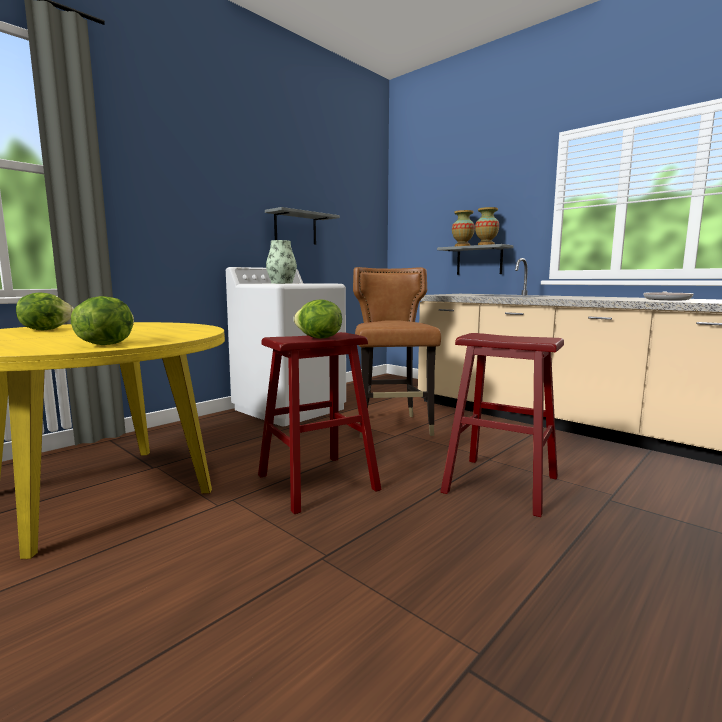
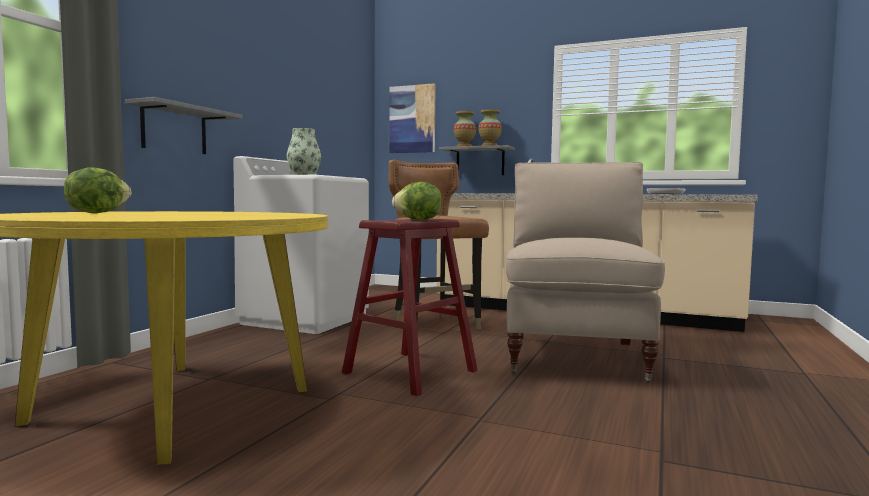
camera: 20 degrees left, 5 degrees down
(105, 344) = (249, 217): lettuce -> none
(295, 228) = (296, 118): grey shelf -> grey shelf (174, 130)
(419, 220) = (412, 119): none -> picture
(501, 484) = (575, 356): red stool -> beige chair

